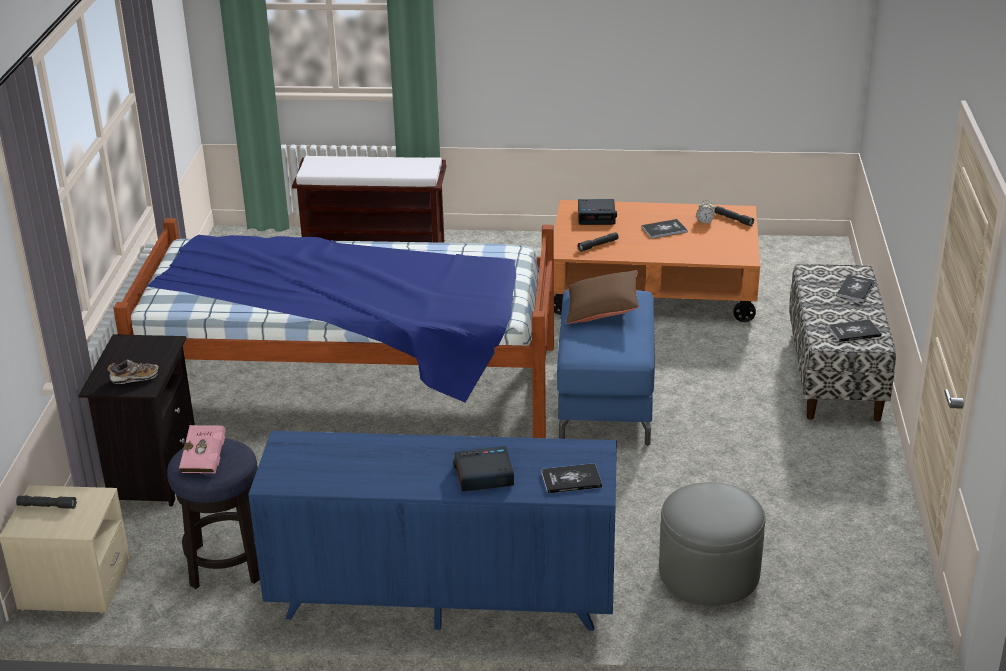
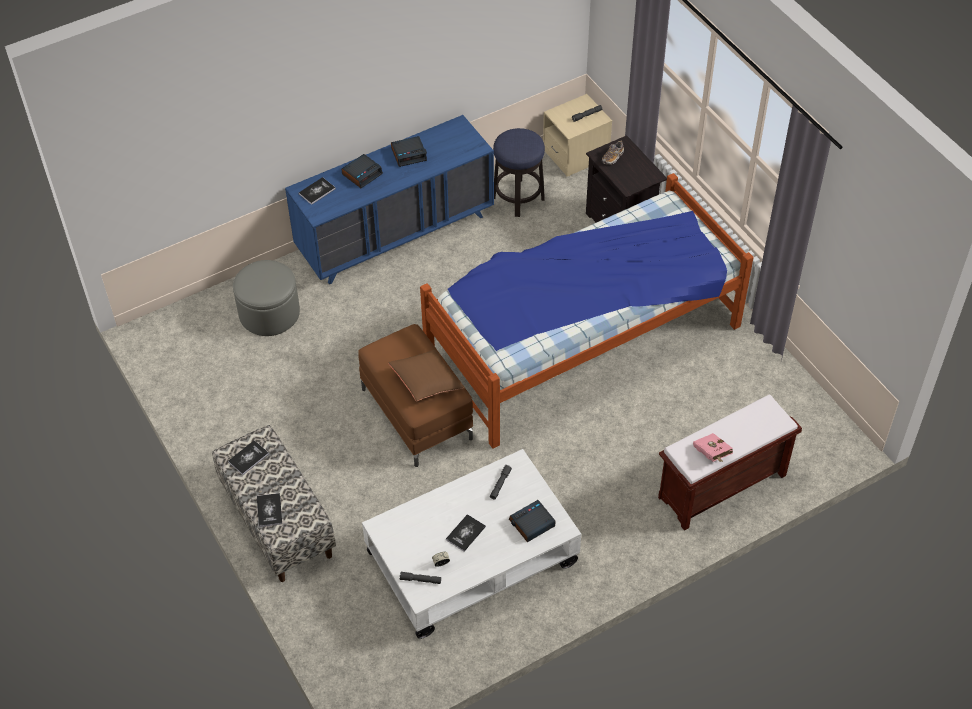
camera: 145 degrees right, 20 degrees up
(206, 459) = (520, 141): pink book -> pink book (712, 454)
(389, 473) = (409, 154): none -> alarm clock
(605, 399) = (417, 414): blue ottoman -> brown ottoman
(653, 287) = (472, 559): orange coffee table -> white coffee table

